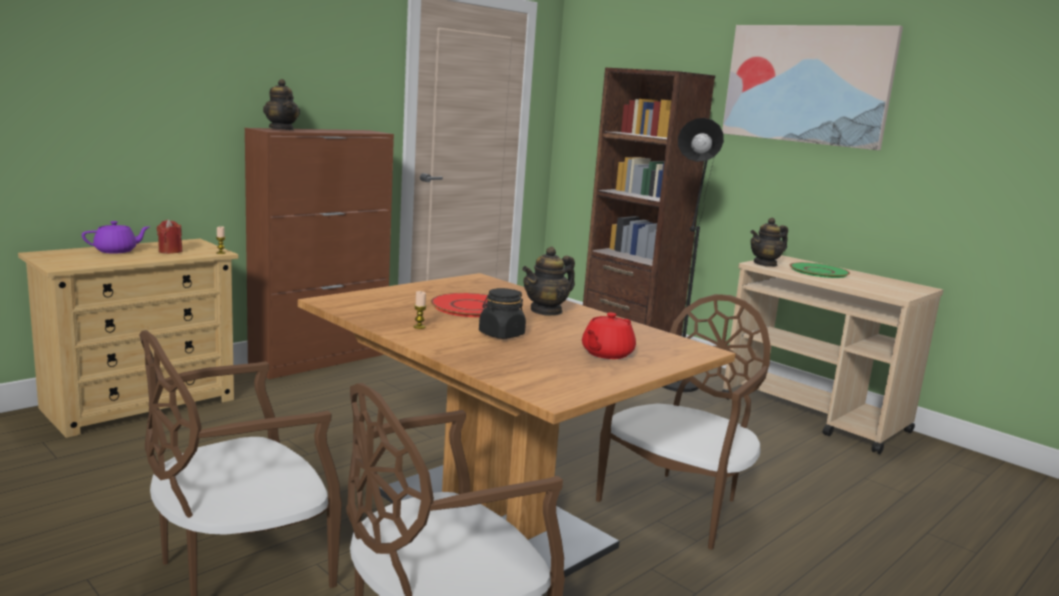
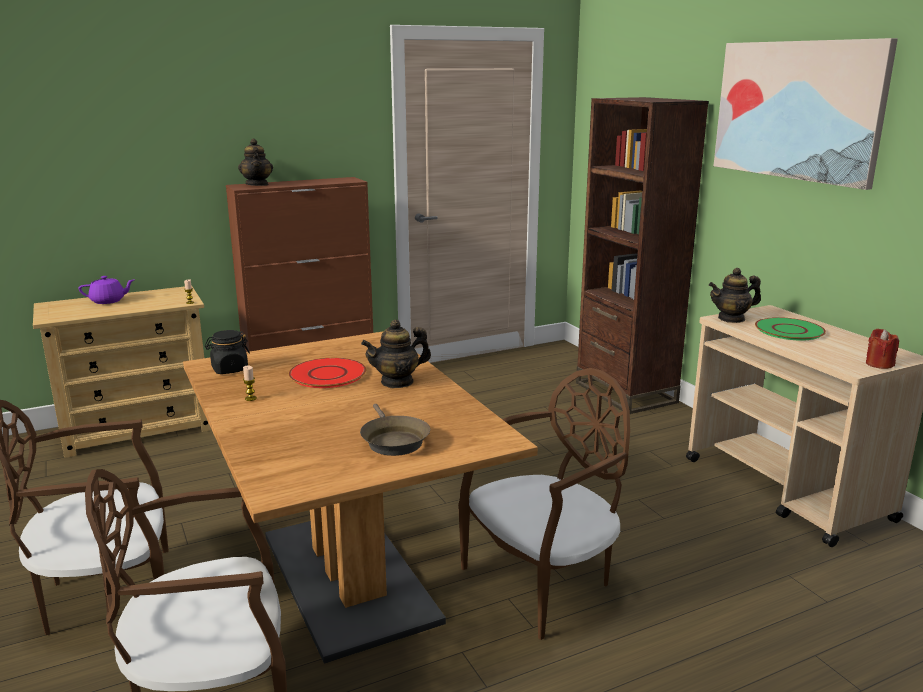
camera: 20 degrees right, 5 degrees up
(170, 251) = (150, 301): red candle -> red candle (879, 364)
(501, 334) = (316, 411): black jar -> black jar (229, 369)
(606, 354) = (393, 440): red teapot -> brown frying pan
(677, 381) = (651, 436): black floor lamp -> none

